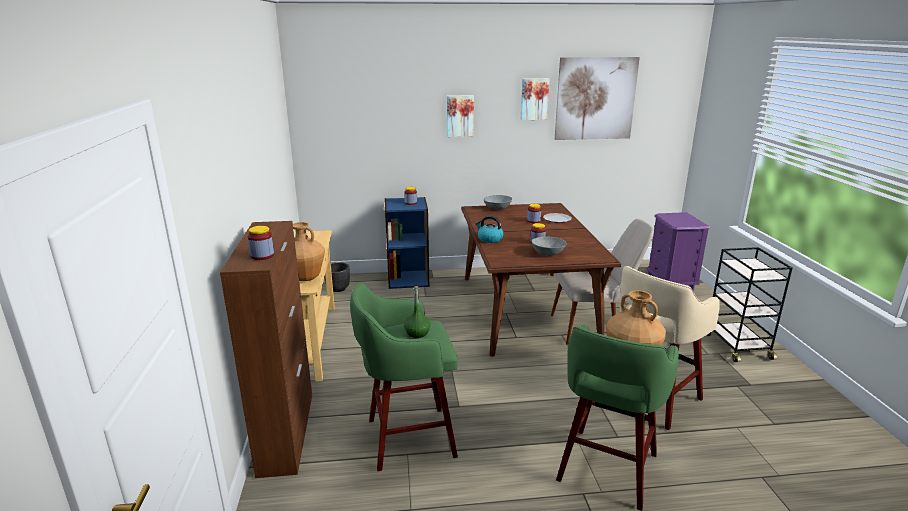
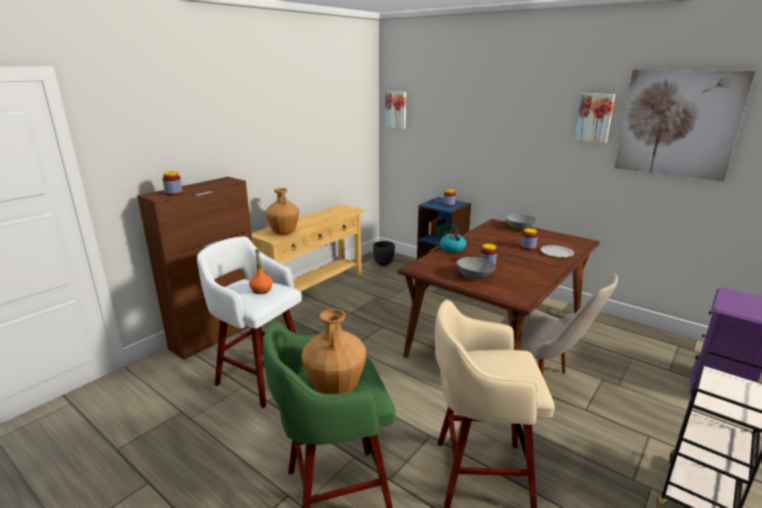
camera: 45 degrees right, 0 degrees up
(407, 438) = (260, 377): green stool -> white stool
(417, 333) = (261, 290): green bottle -> orange bottle
(460, 116) = (512, 128): picture -> picture (396, 109)

